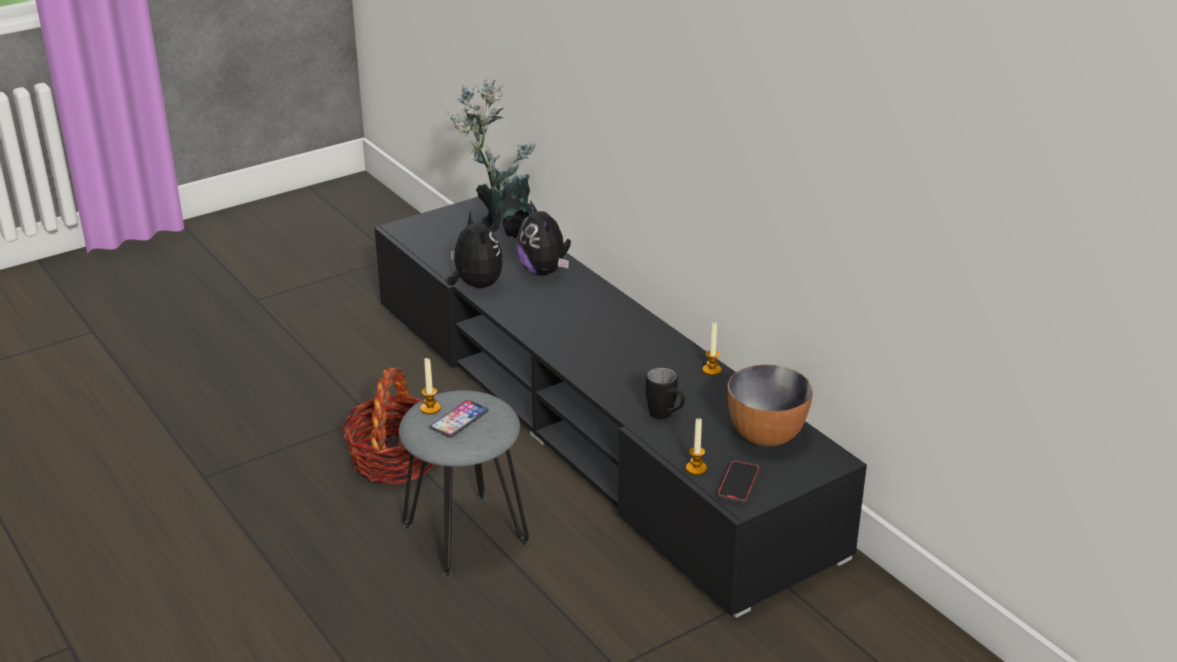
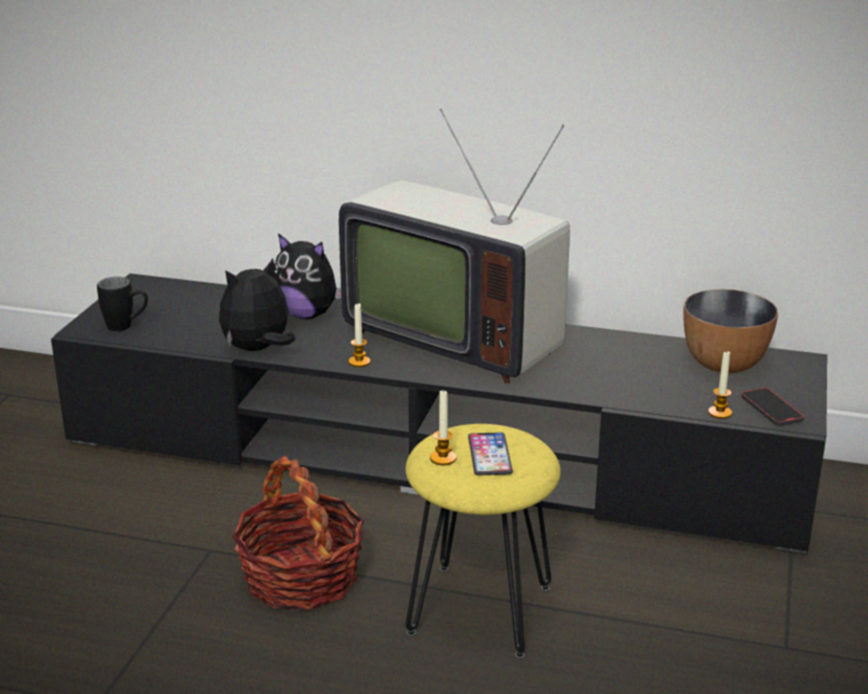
camera: 40 degrees left, 5 degrees down
(466, 535) = (480, 609): grey stool -> yellow stool
(475, 285) = (258, 349): plush toy -> plush toy turned 60 degrees counterclockwise
(503, 234) = (211, 299): potted plant -> none
(610, 330) = (455, 338): none -> television
(666, 416) = (624, 385): black mug -> black mug (126, 327)
(711, 370) = (594, 335): candle -> candle (359, 362)

